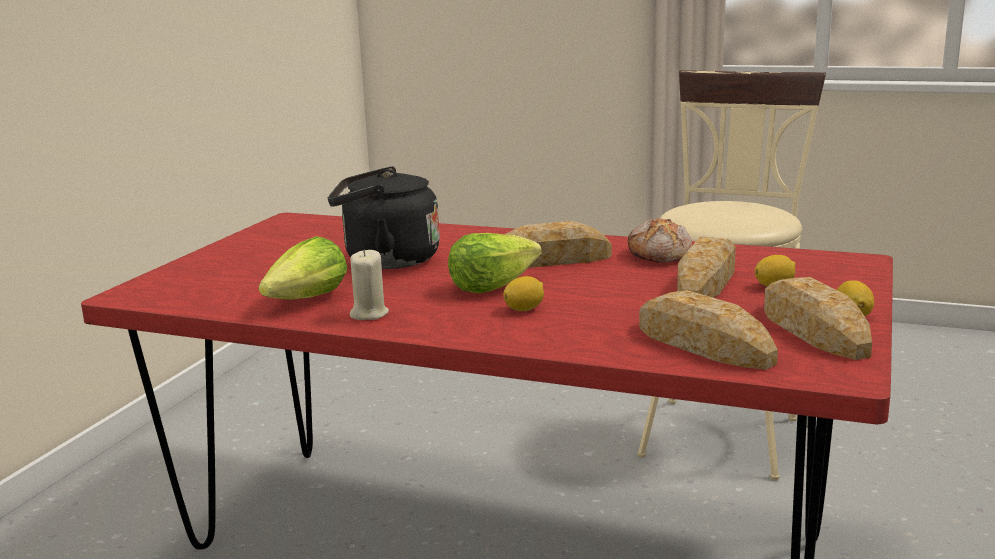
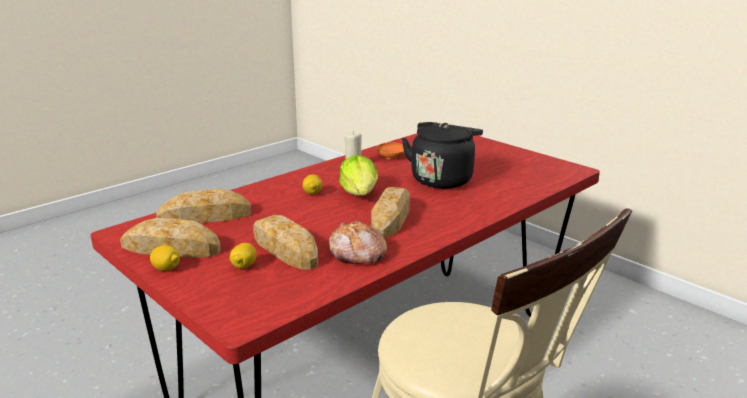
camera: 115 degrees right, 5 degrees up
(308, 300) = (391, 157): lettuce -> orange bowl

